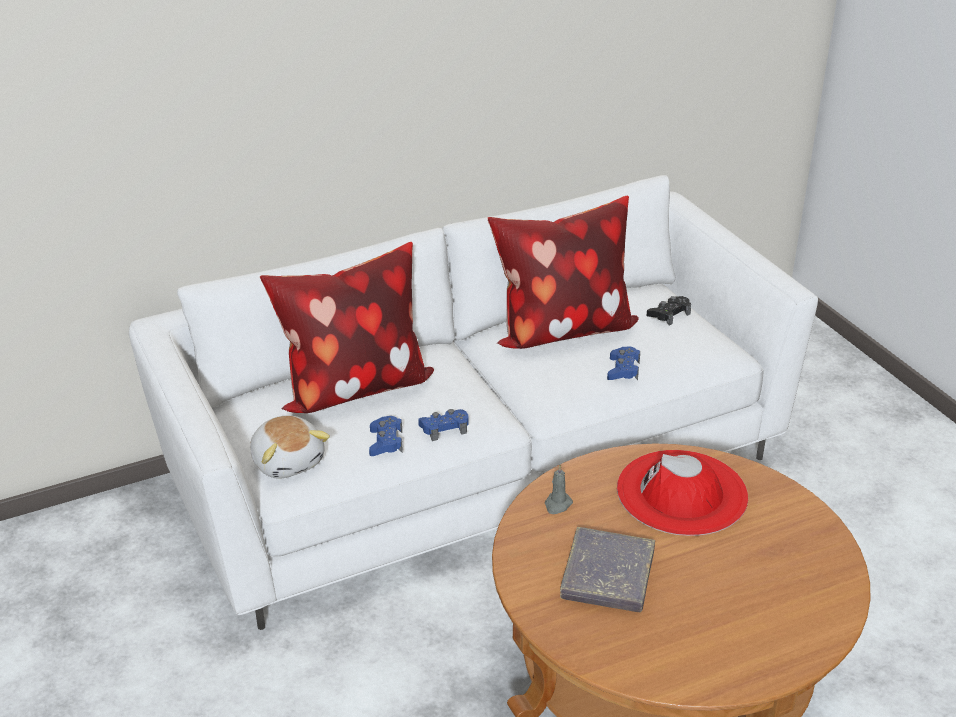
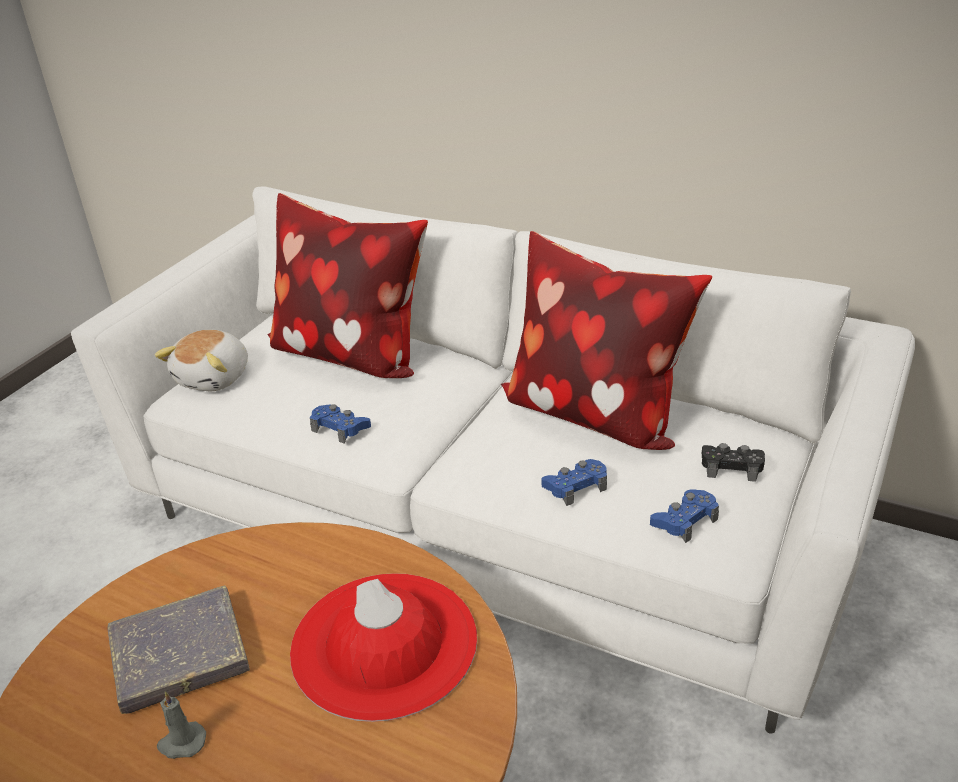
camera: 55 degrees right, 0 degrees up
(386, 442) = (285, 408): blue game controller -> blue game controller (684, 520)
(557, 505) = (278, 558): grey candle -> grey candle (181, 743)

